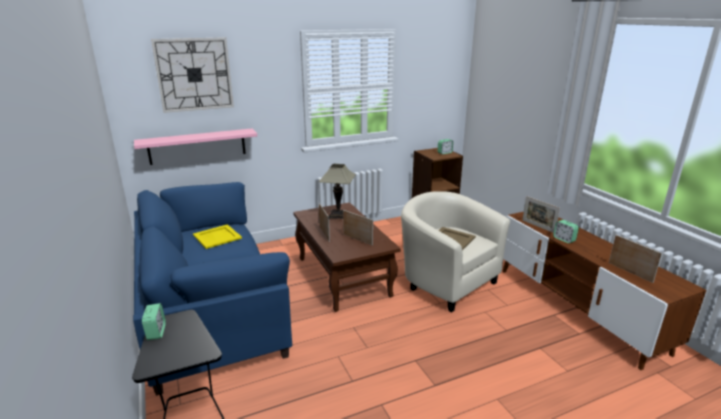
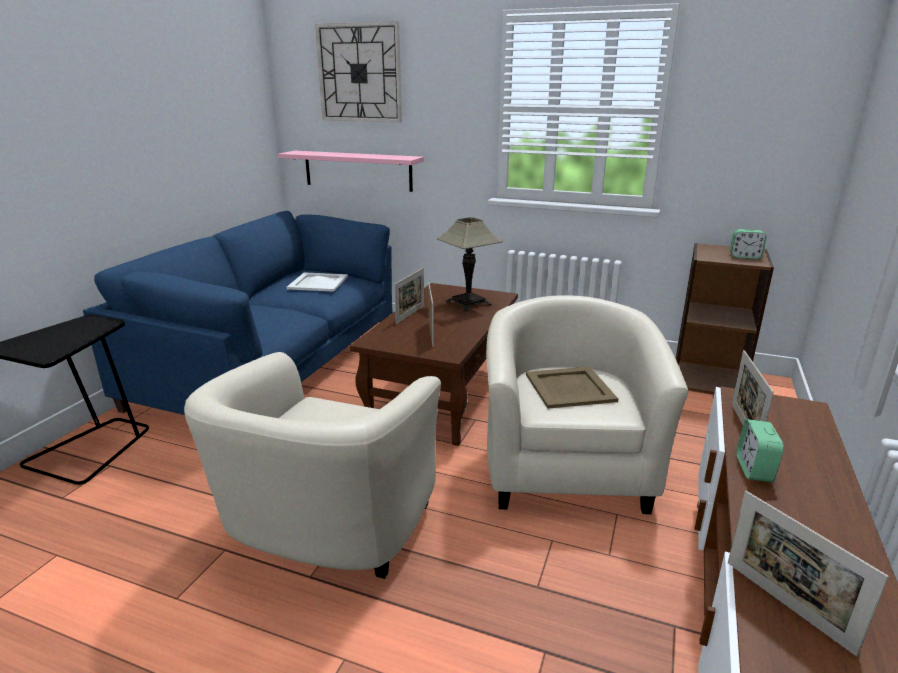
camera: 45 degrees right, 0 degrees up
(156, 332) = (67, 324): alarm clock -> none
(217, 236) = (318, 282): yellow tray -> white tray
(410, 366) = (325, 534): none -> beige armchair
(630, 272) = (787, 605): picture frame -> picture frame turned 135 degrees clockwise

